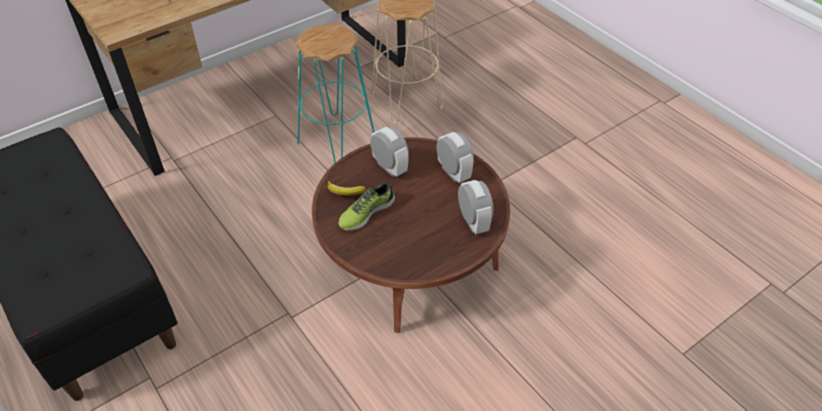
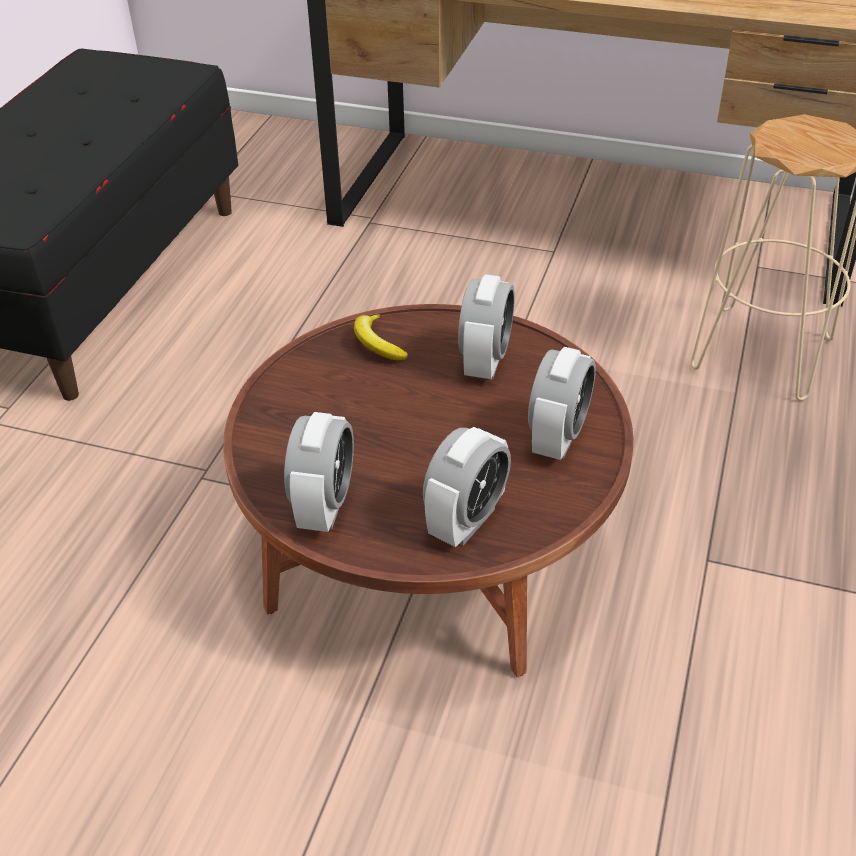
camera: 55 degrees right, 5 degrees down
(337, 139) = (582, 330): turquoise stool -> none
(366, 212) = (359, 388): shoe -> none
(429, 258) = (324, 506): none -> alarm clock

